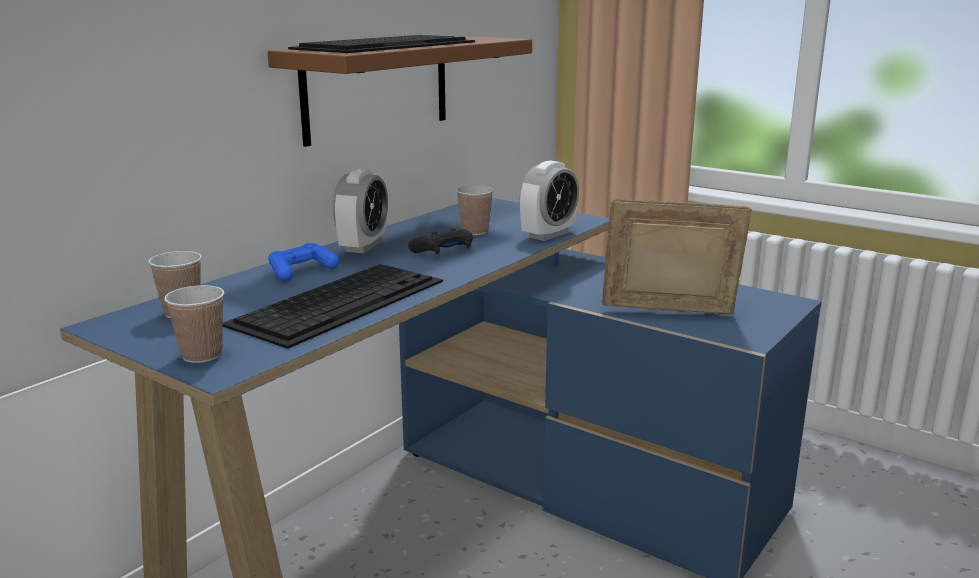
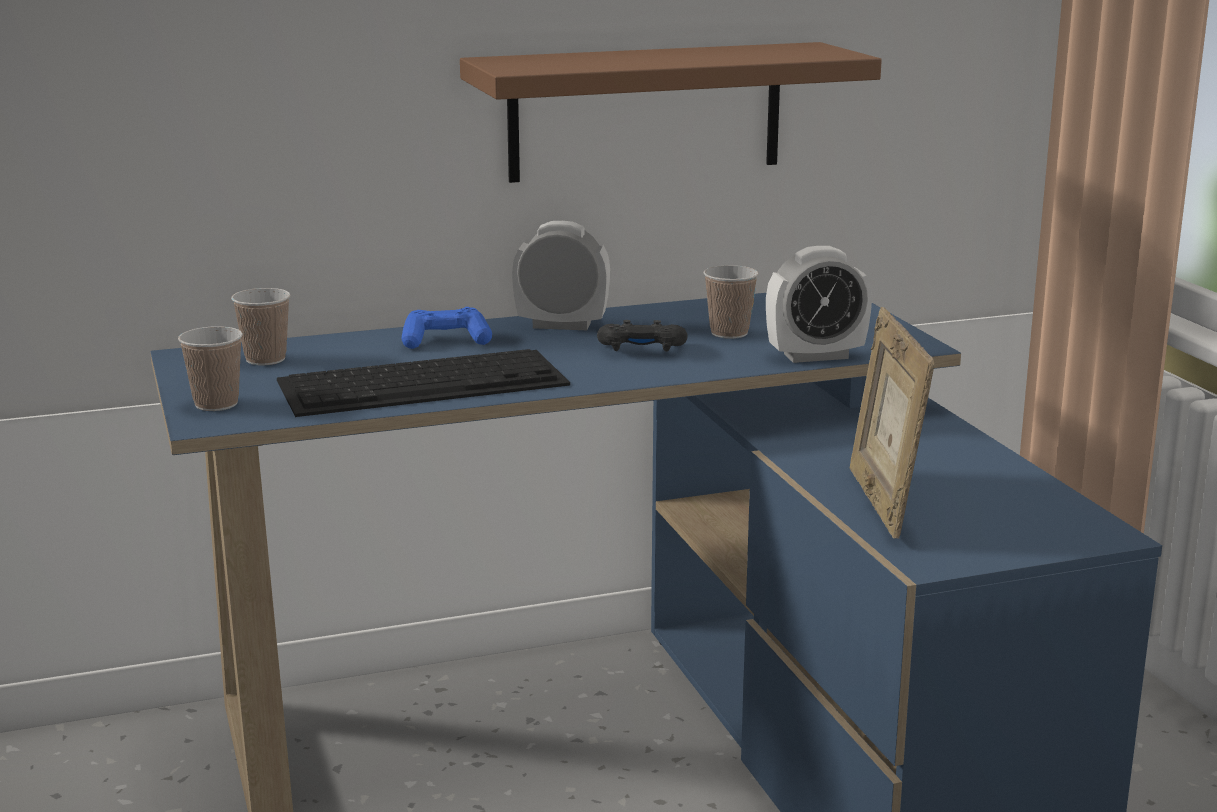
camera: 35 degrees right, 0 degrees up
(363, 246) = (561, 325): alarm clock -> alarm clock turned 135 degrees counterclockwise
(387, 45) = (620, 59): keyboard -> none
(669, 314) = (883, 504): picture frame -> picture frame turned 135 degrees counterclockwise

